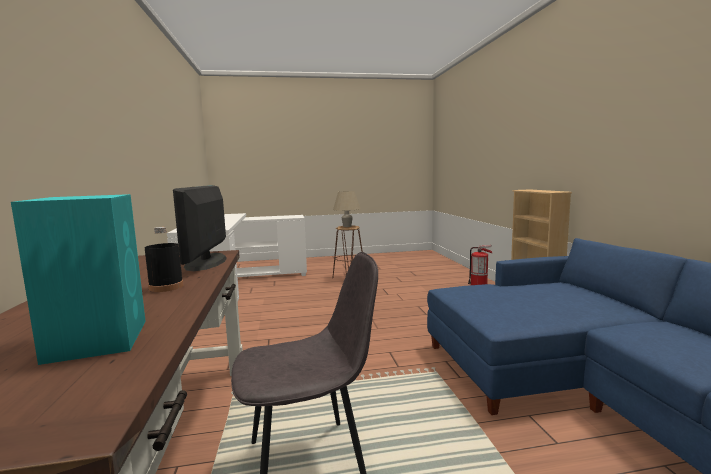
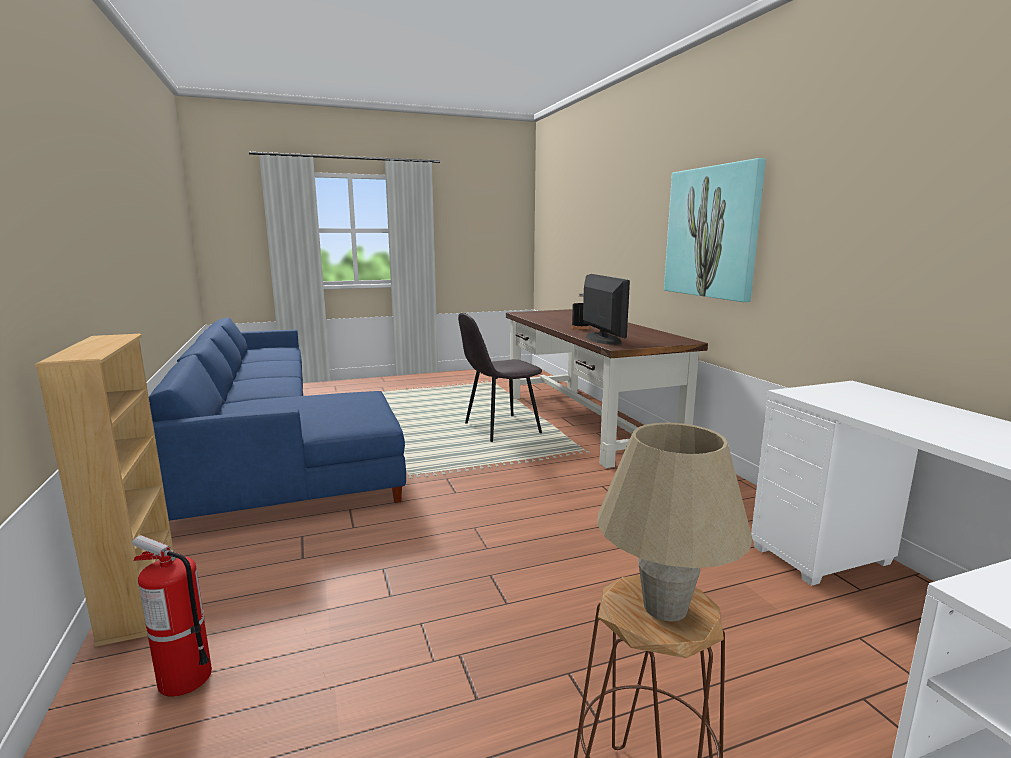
camera: 170 degrees right, 5 degrees up
(86, 138) = (712, 232): none -> picture
(99, 339) = (554, 318): turquoise speaker -> none

